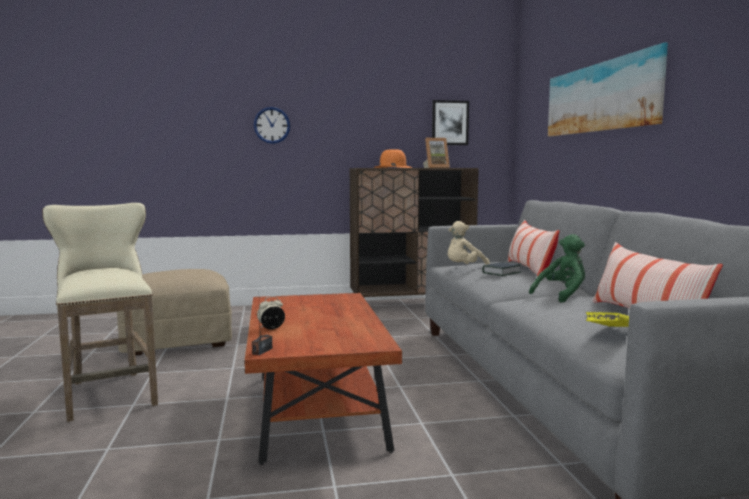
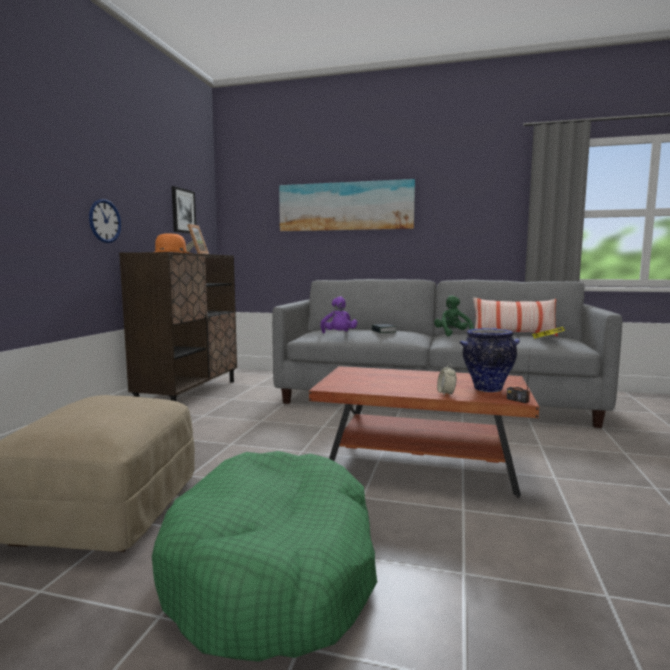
camera: 65 degrees left, 0 degrees up
(110, 391) = (274, 570): beige stool -> green dog bed
(272, 125) = (35, 188): wall clock -> wall clock (105, 221)
(304, 339) = (487, 389): none -> vase
(464, 268) = (339, 335): beige plush toy -> purple plush toy
(529, 269) = (366, 329): pillow -> none

